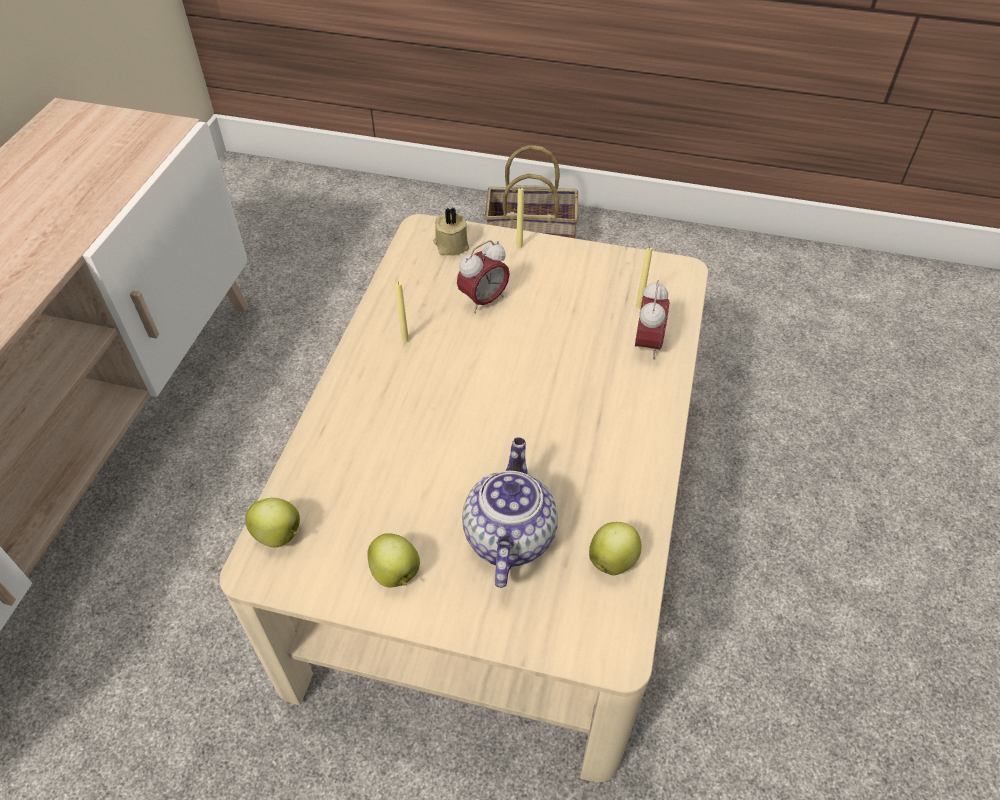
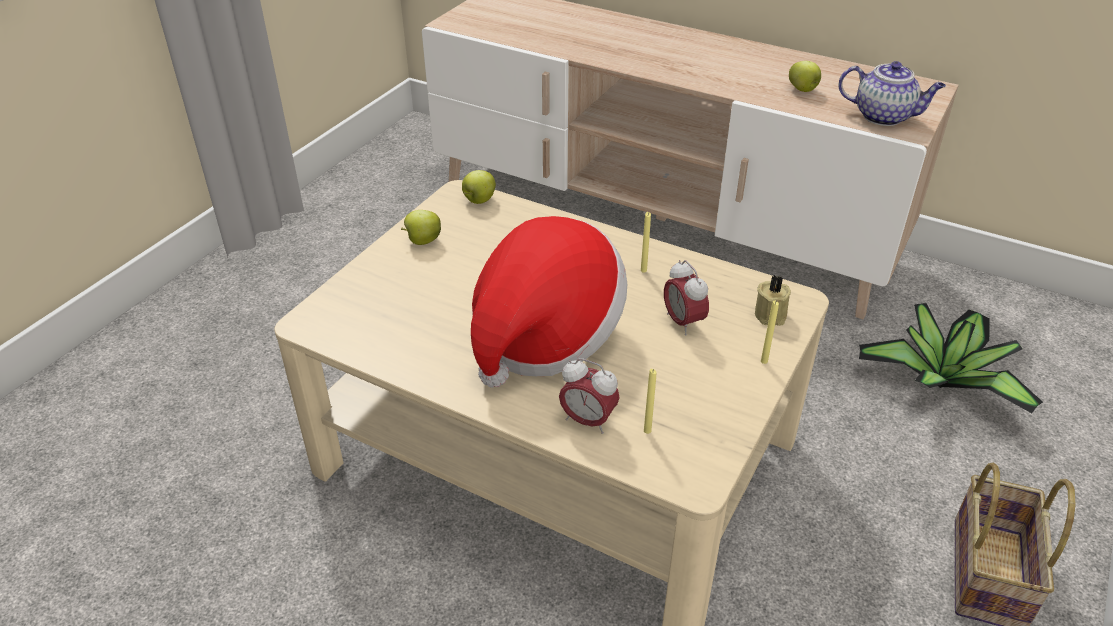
camera: 105 degrees right, 10 degrees down
(328, 258) = (943, 380): none -> potted plant
(508, 535) = (423, 293): teapot -> teapot (884, 116)
(542, 399) = (544, 335): none -> hat
(613, 559) = (372, 339): apple -> apple (803, 90)

